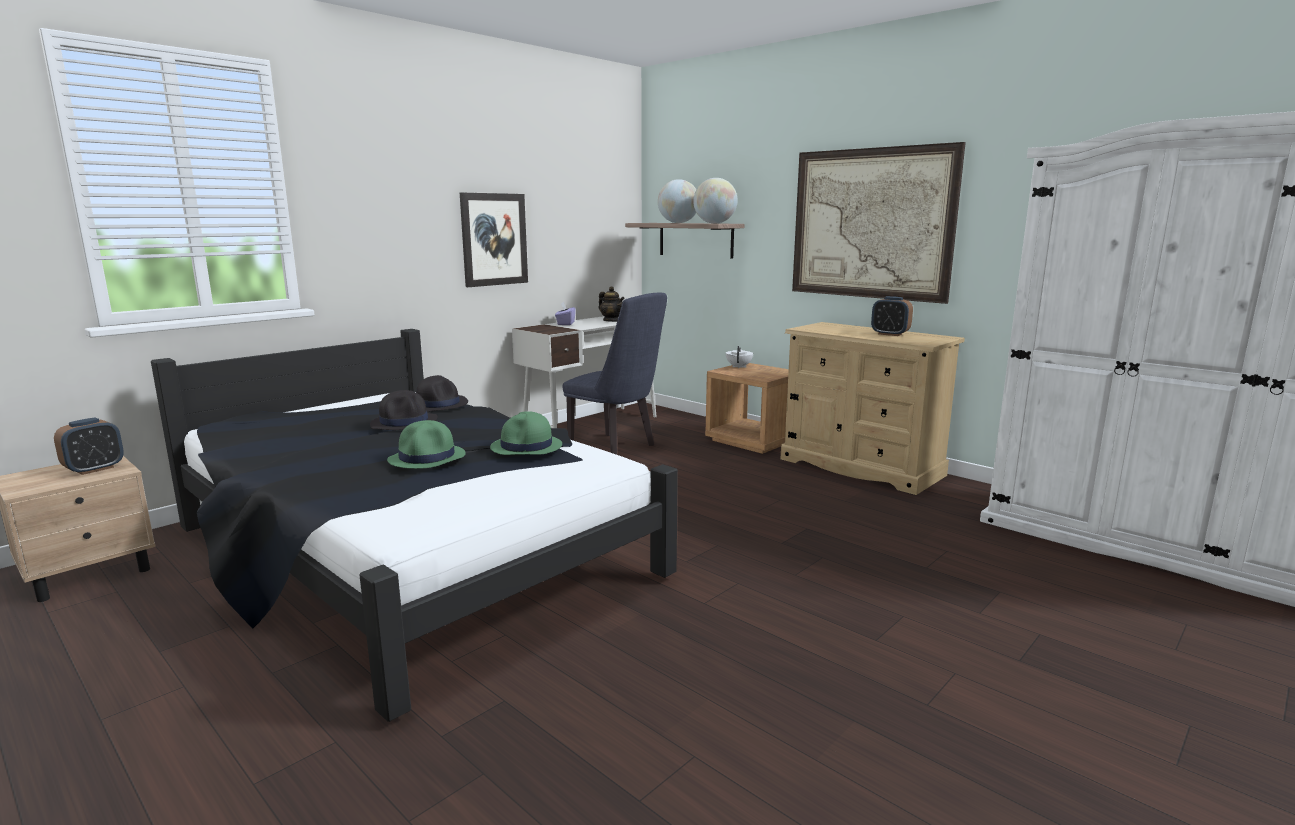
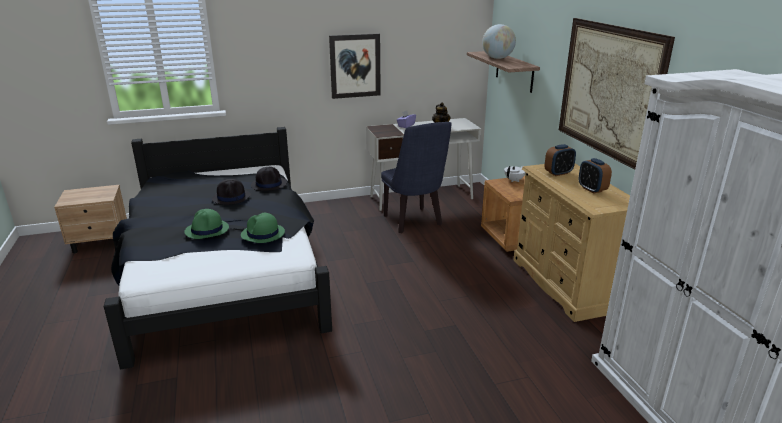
camera: 30 degrees right, 10 degrees up
(94, 469) = (99, 194): alarm clock -> alarm clock (558, 173)
(714, 223) = (514, 65): globe -> none

